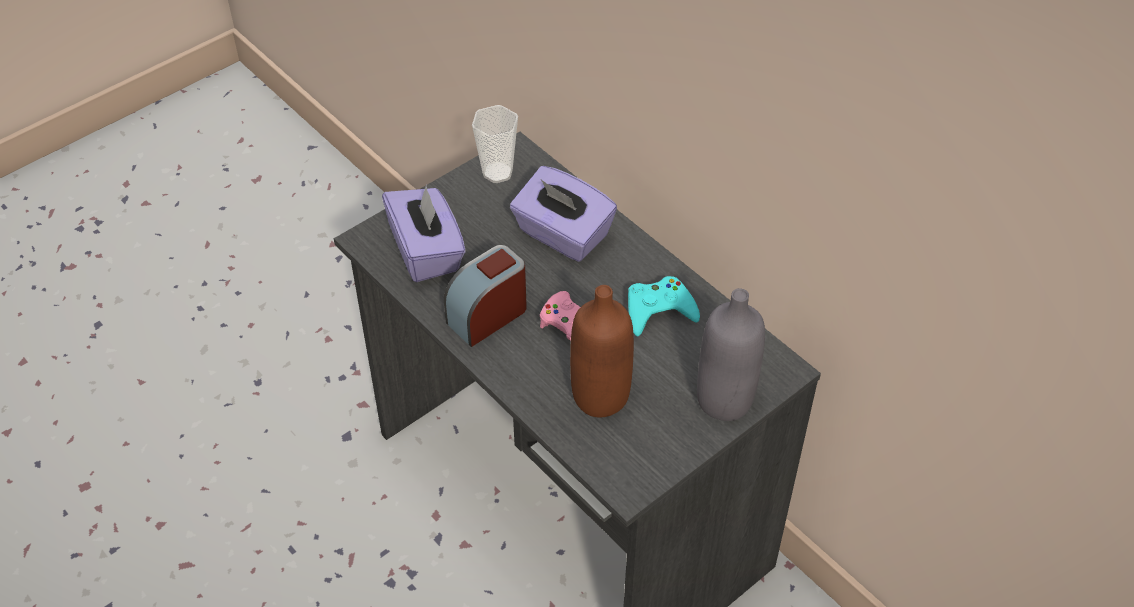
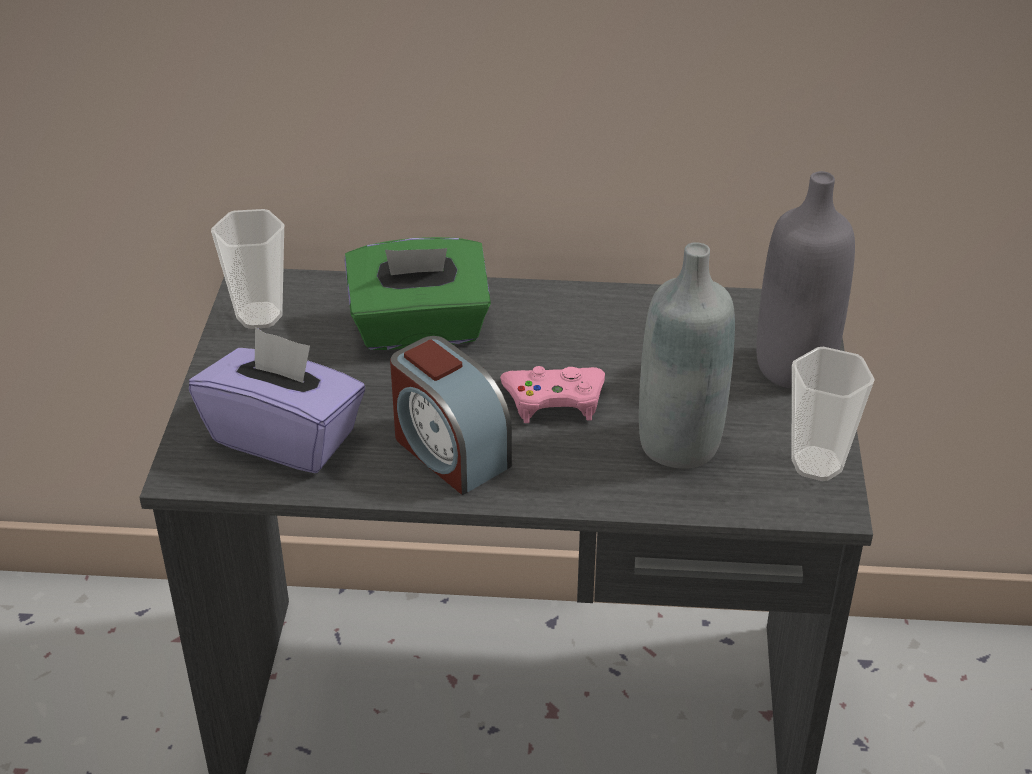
camera: 45 degrees left, 10 degrees down
(487, 315) = (449, 451): alarm clock -> alarm clock turned 45 degrees counterclockwise
(562, 235) = (420, 329): purple tissue box -> green tissue box
(600, 397) = (679, 444): brown bottle -> grey bottle
(654, 462) = (817, 464): none -> cup
(659, 311) = (619, 334): turquoise game controller -> none

